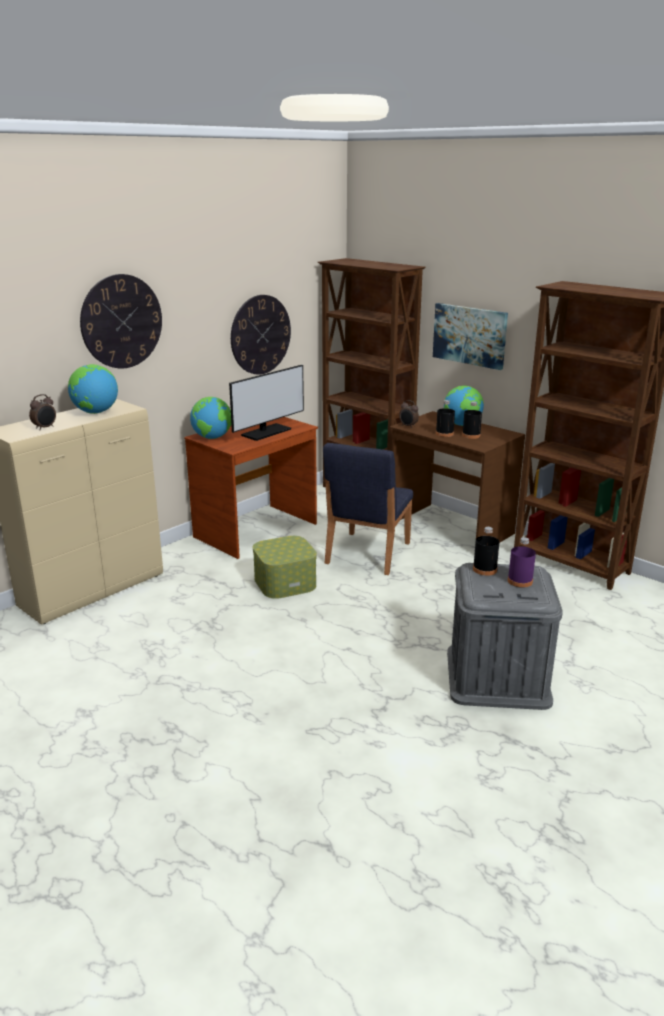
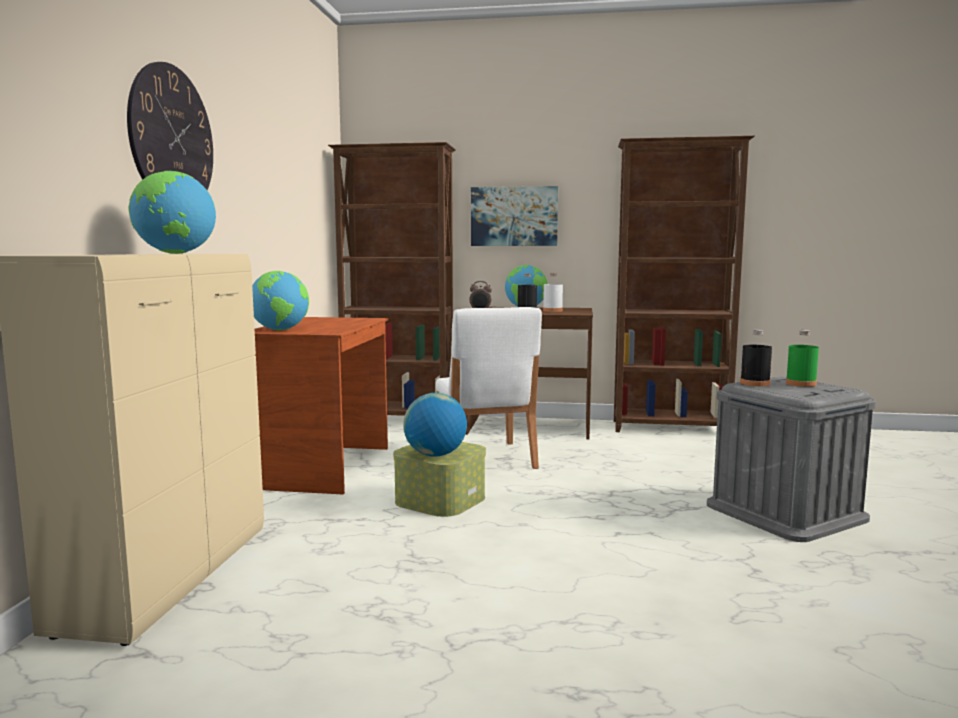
camera: 35 degrees left, 15 degrees down
(45, 428) = (126, 254): alarm clock -> none
(260, 335) = (290, 215): wall clock -> none
(266, 432) = (339, 323): monitor -> none
(274, 553) = (435, 455): none -> globe
(367, 553) = (485, 458): blue chair -> white chair
(471, 435) = (552, 311): black bottle -> white bottle
(520, 581) = (800, 384): purple bottle -> green bottle

